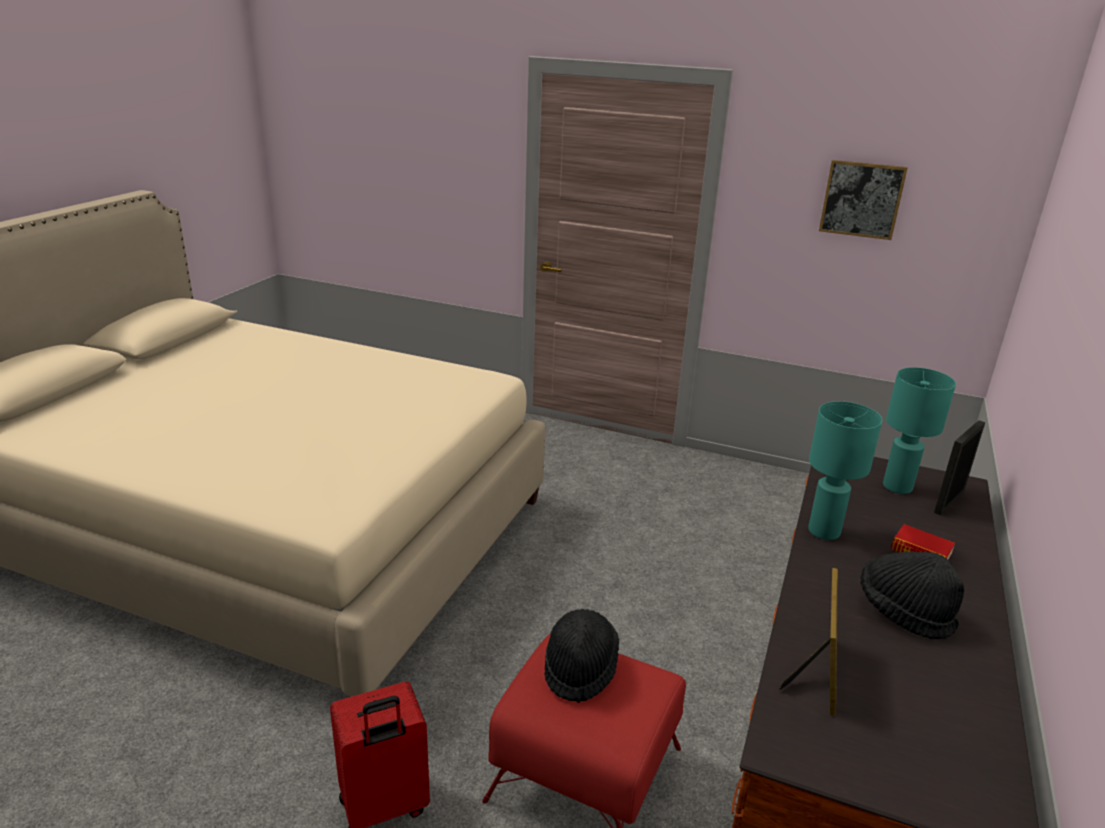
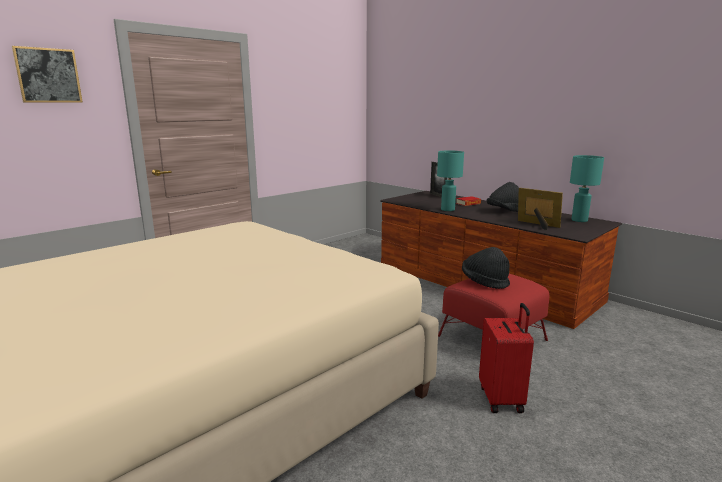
camera: 65 degrees left, 10 degrees down
(861, 199) = (312, 99): picture -> picture (48, 75)
(898, 487) = (423, 198): turquoise table lamp -> turquoise table lamp (579, 220)

